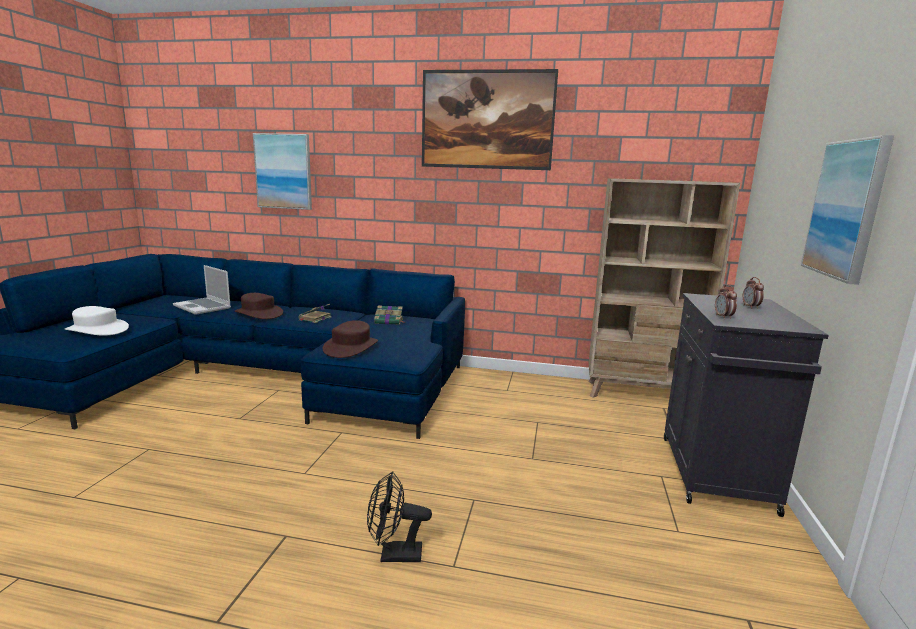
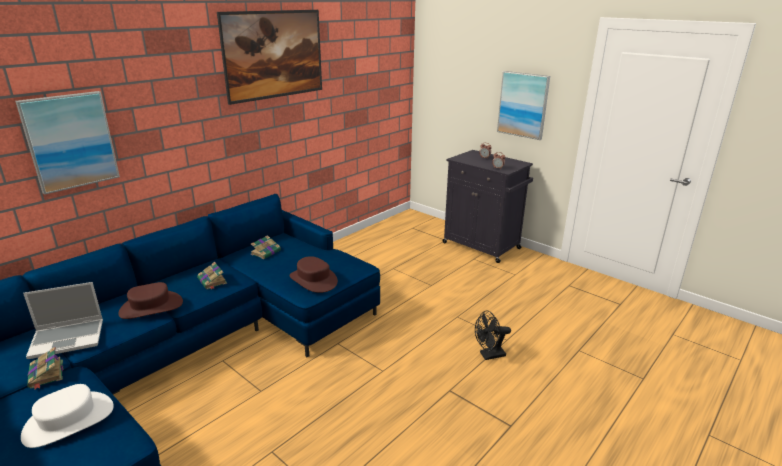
camera: 60 degrees left, 10 degrees up
(156, 314) = (46, 375): none -> book
(394, 555) = (489, 355): black fan -> black fan turned 45 degrees clockwise
(642, 395) = (392, 226): beige bookcase -> none

